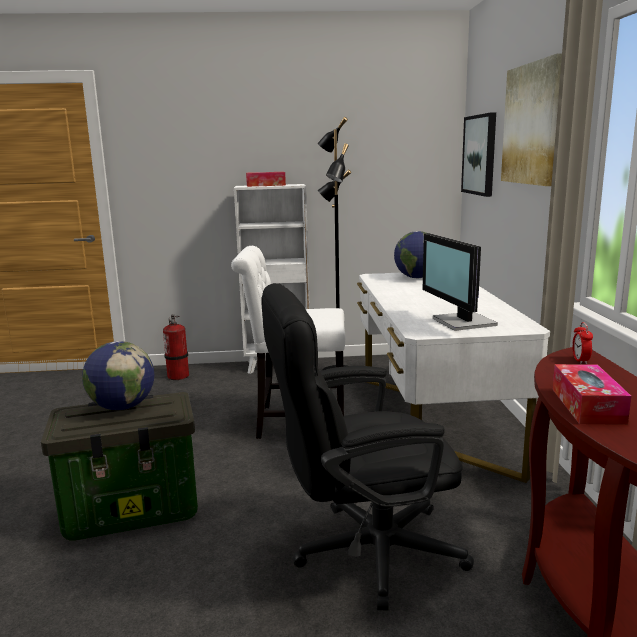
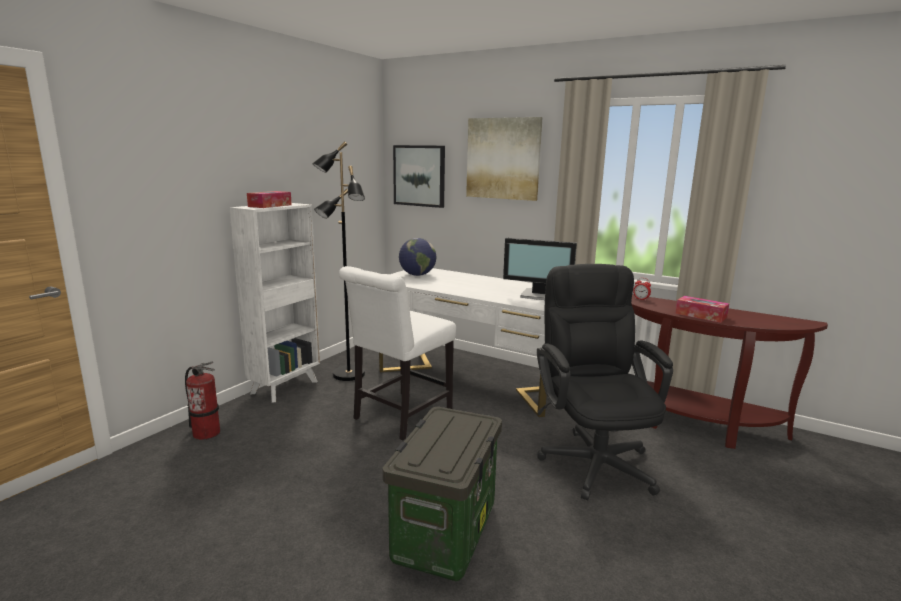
camera: 55 degrees left, 0 degrees up
(122, 407) = (436, 435): globe -> none
(363, 552) = (593, 458): black office chair -> black office chair turned 150 degrees clockwise

